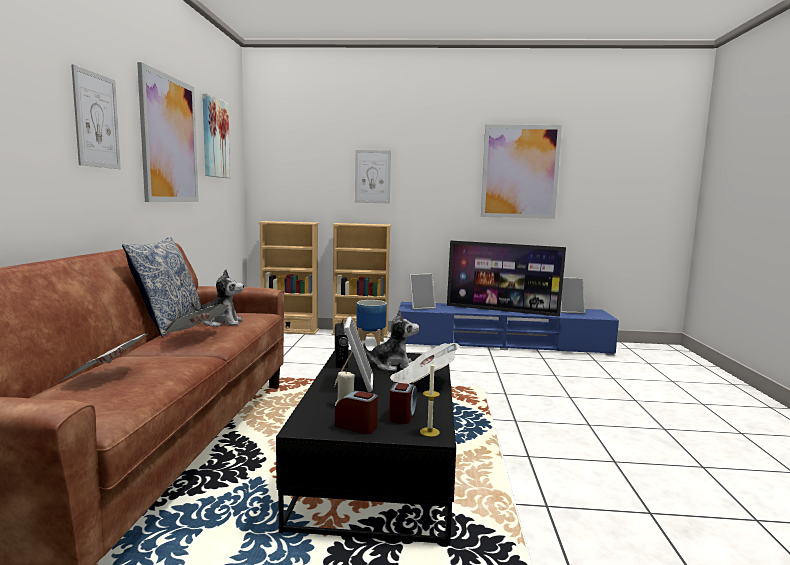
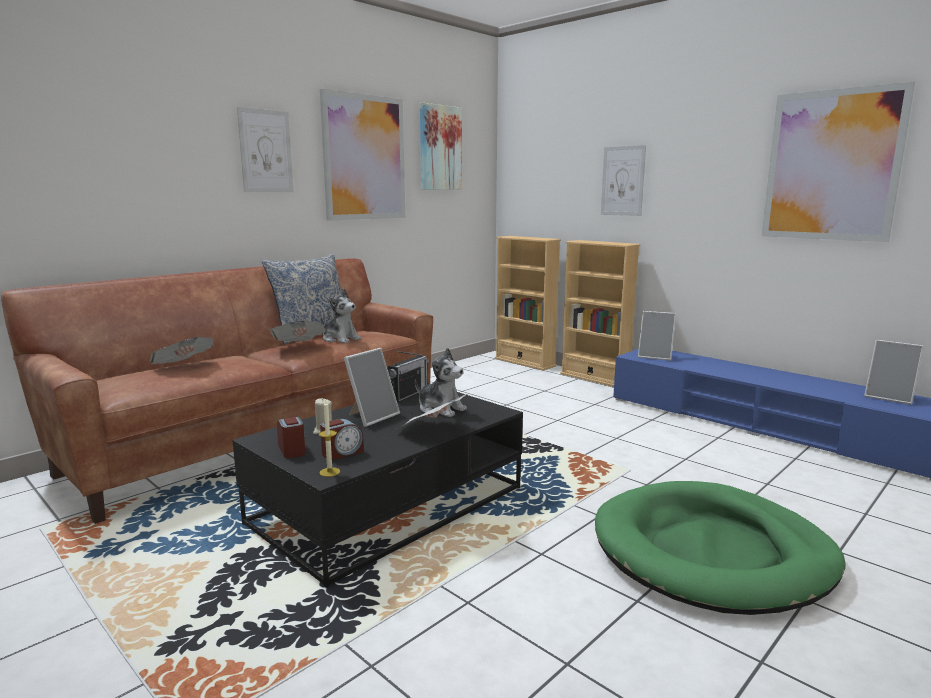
camera: 40 degrees right, 5 degrees up
(370, 343) = (587, 391): planter -> none
(502, 311) = (765, 378): television -> none
(596, 421) = (712, 552): none -> green dog bed

